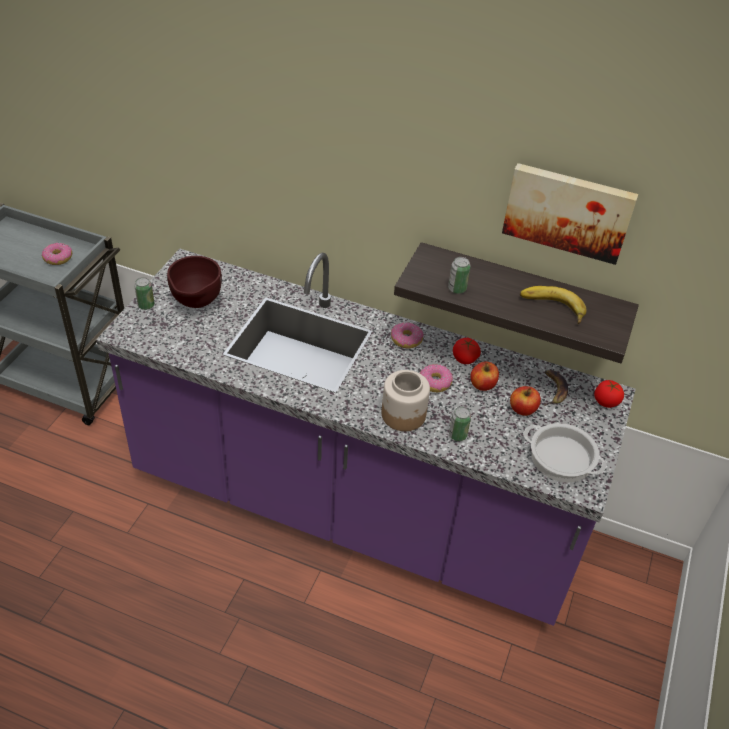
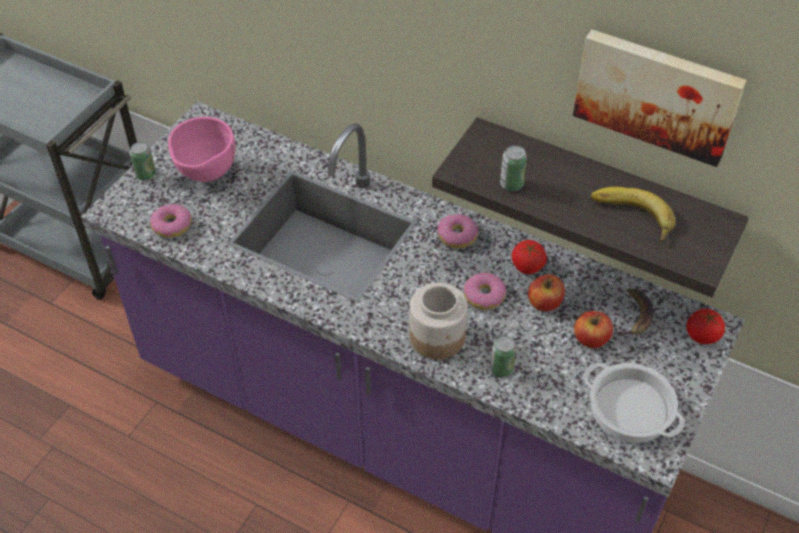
camera: 10 degrees right, 5 degrees up
(58, 258) = (58, 105): donut -> donut (171, 226)
(196, 304) = (206, 176): brown bowl -> pink bowl

